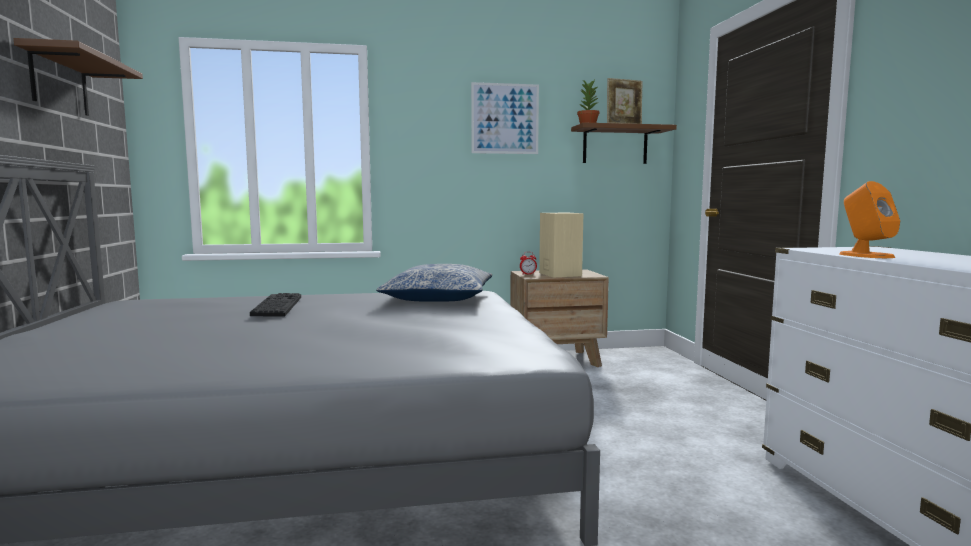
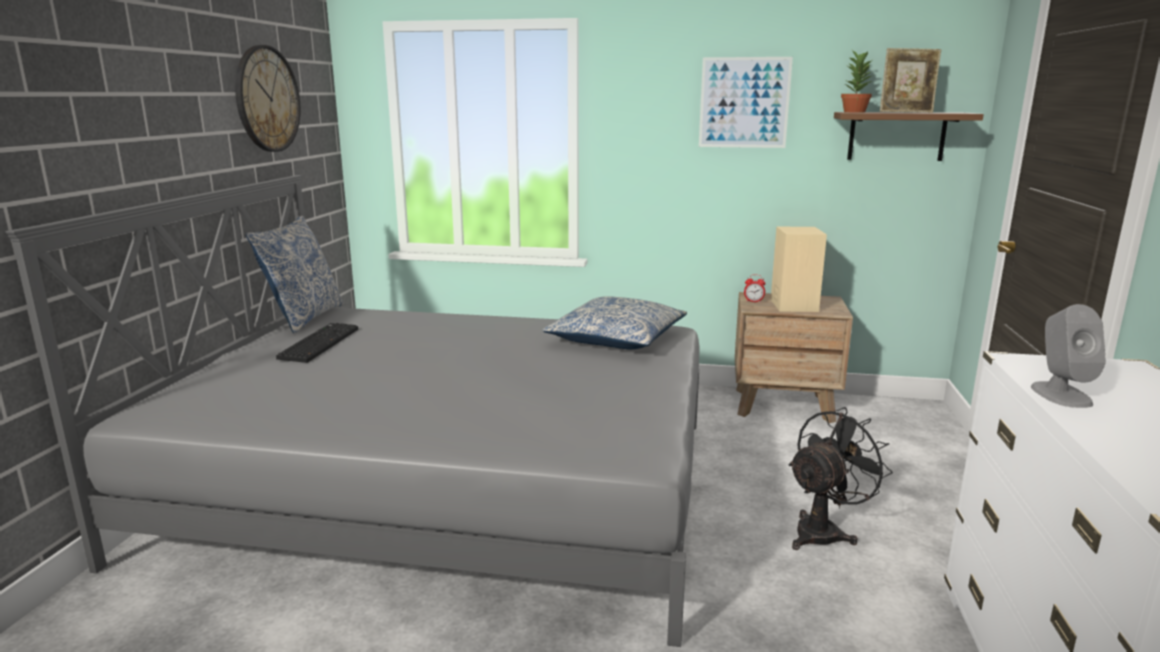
camera: 20 degrees right, 10 degrees up
(59, 82) = (267, 99): brown shelf -> wall clock
(100, 306) = (304, 318): none -> pillow
(276, 306) = (447, 337): keyboard -> keyboard (318, 343)
(647, 435) = (824, 531): none -> black fan
(865, 255) = (1060, 394): orange speaker -> grey speaker

